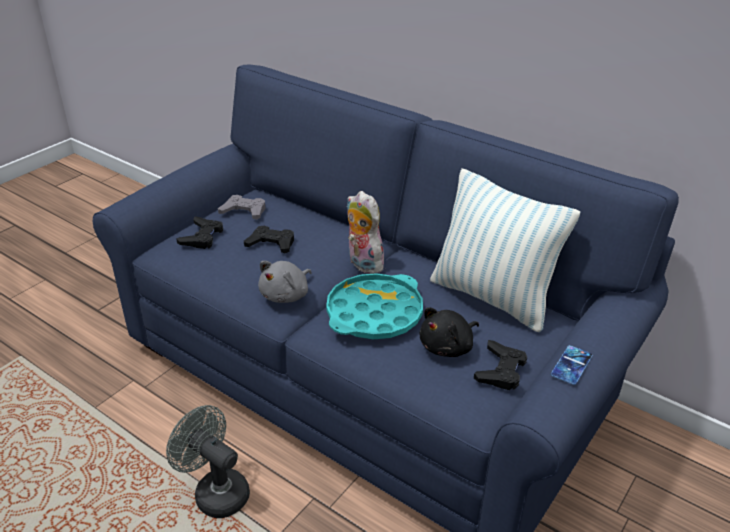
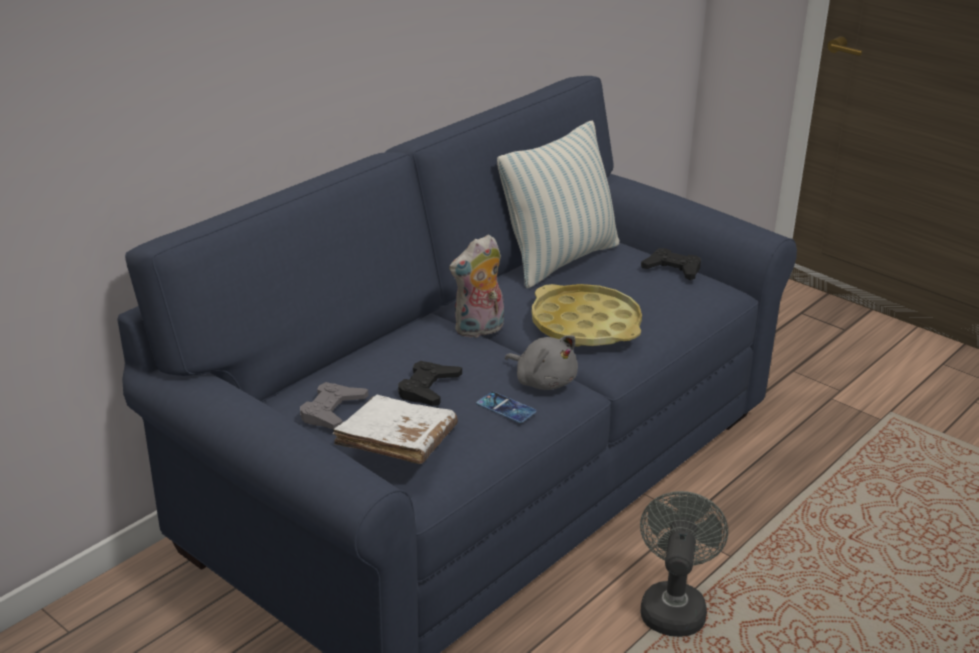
camera: 85 degrees left, 5 degrees down
(202, 237) = (397, 447): black game controller -> white book
(215, 491) = (673, 606): grey fan -> grey fan turned 150 degrees clockwise
(374, 313) = (585, 325): turquoise tray -> yellow tray
(448, 347) = (640, 290): black plush toy -> none
(571, 365) = (709, 212): phone -> phone (506, 408)

